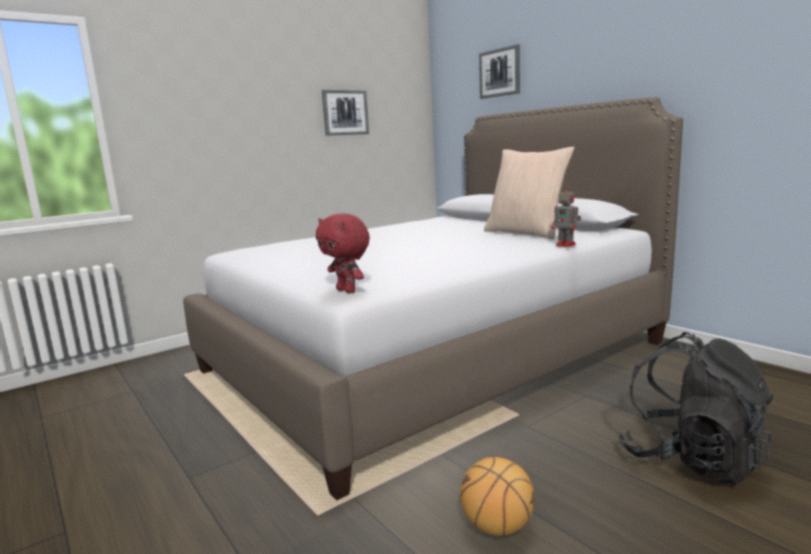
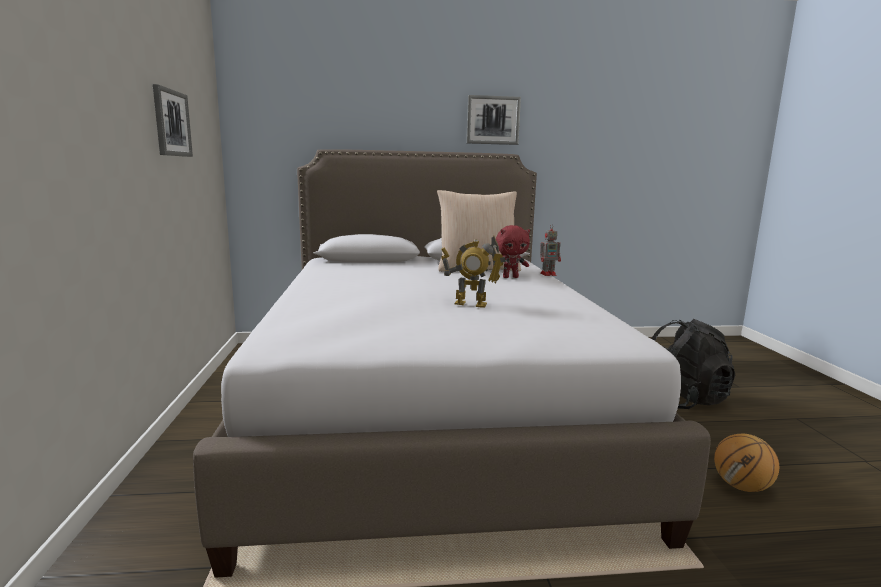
camera: 60 degrees left, 0 degrees up
(347, 291) = (625, 341): red plush toy -> red plush toy (510, 277)
(387, 253) = (470, 304): none -> toy robot
(500, 72) = (339, 106): picture -> picture (493, 120)

